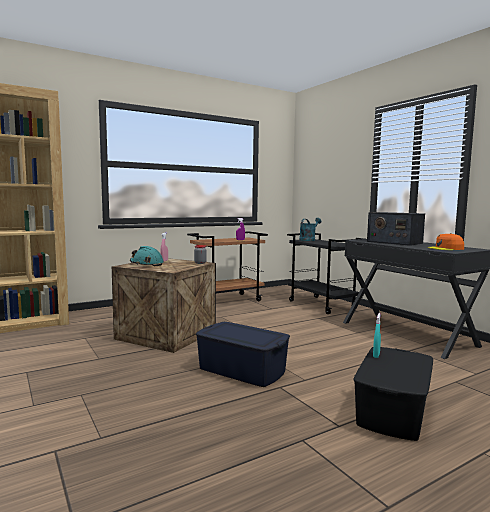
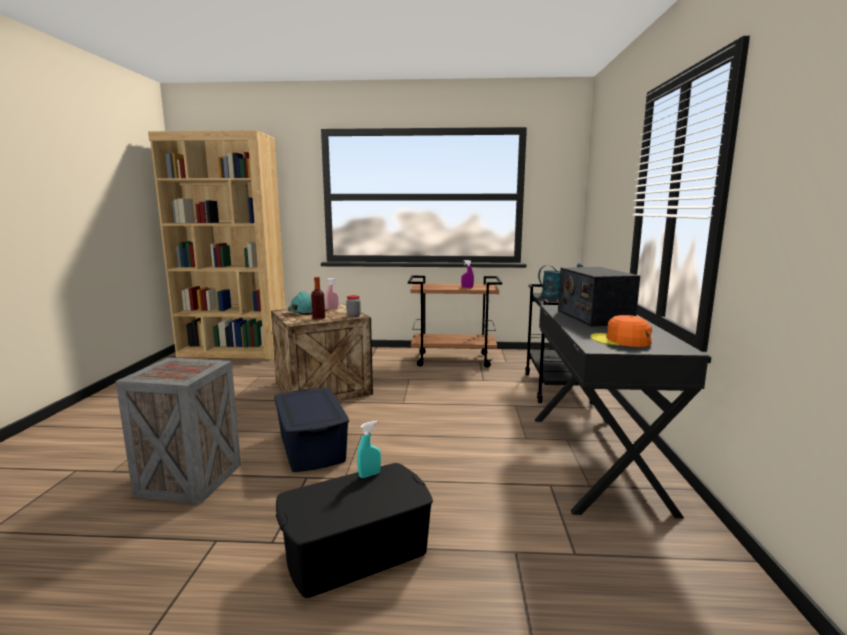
camera: 35 degrees right, 5 degrees up
(178, 266) = (318, 318): none -> bottle
(193, 417) = (189, 479): none -> crate

